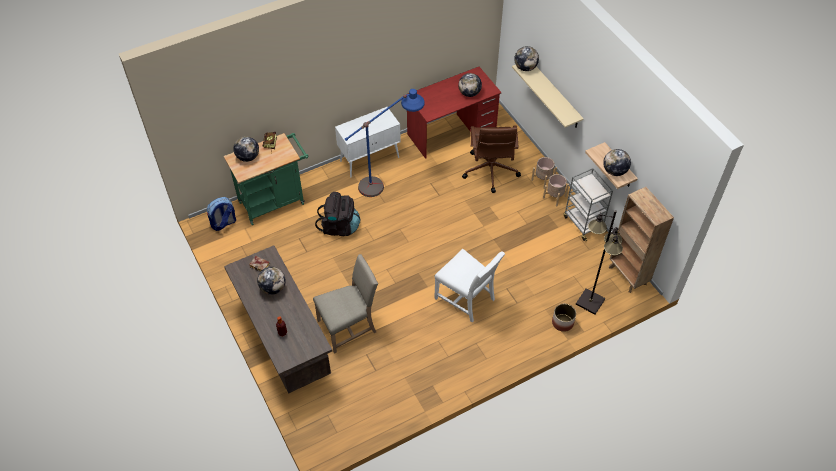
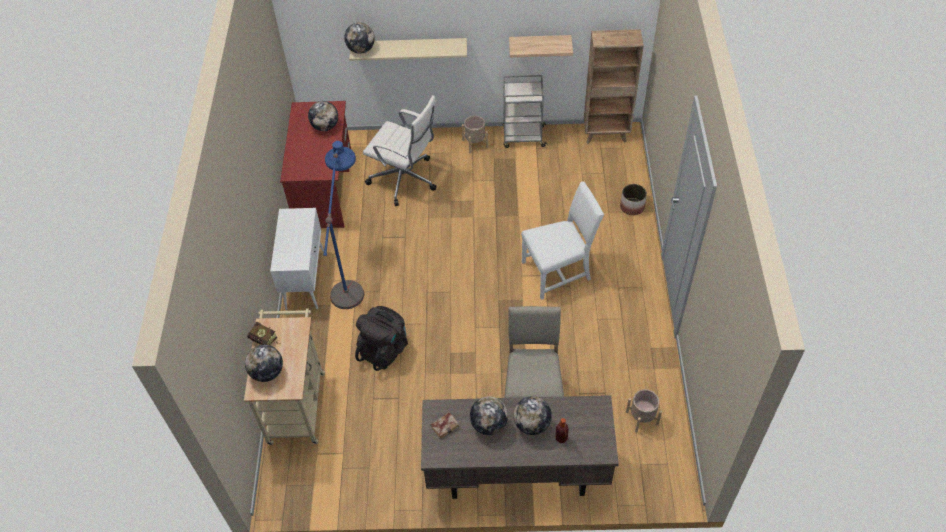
camera: 60 degrees left, 0 degrees up
(223, 223) = (291, 476): backpack -> none
(275, 201) = (297, 402): green cart -> beige cart
(490, 172) = (405, 179): brown office chair -> white office chair
(543, 180) = (447, 142): beige planter -> beige planter (642, 418)
(590, 301) = (619, 175): black floor lamp -> none
(614, 171) = (552, 46): globe -> globe (532, 424)

